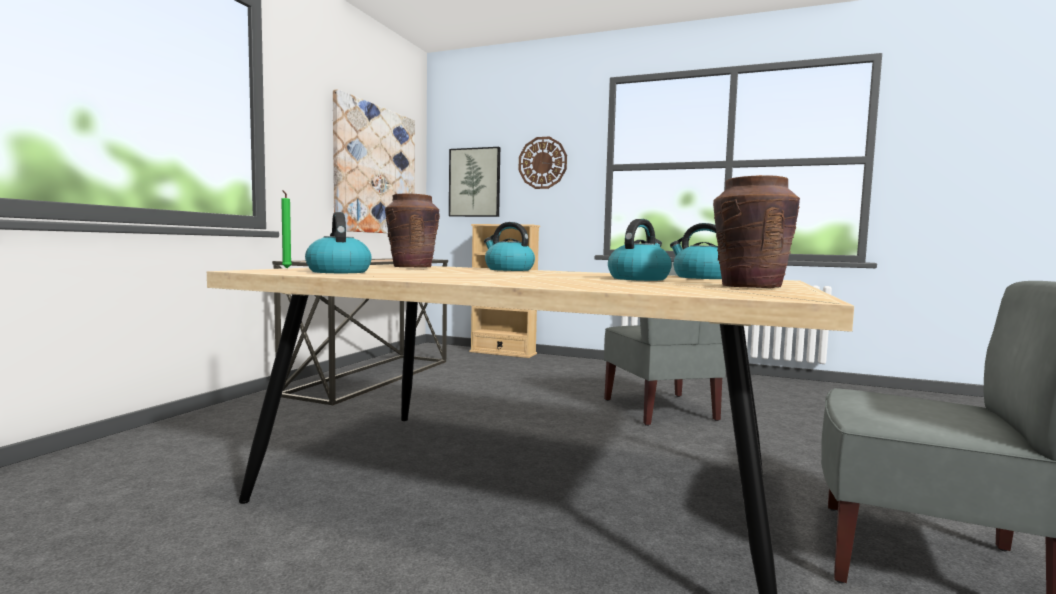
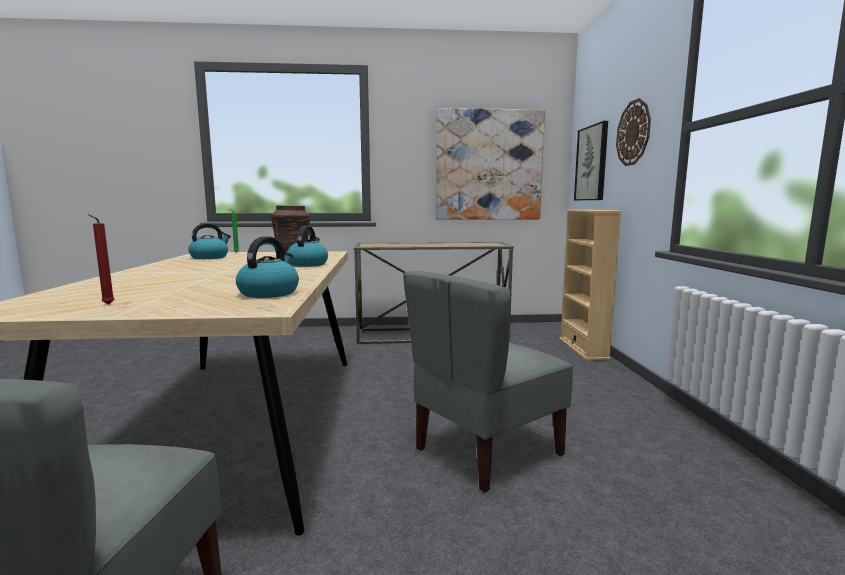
camera: 65 degrees right, 5 degrees up
(639, 279) = (212, 285): kettle -> none
(750, 287) = (106, 305): brown vase -> red candle

